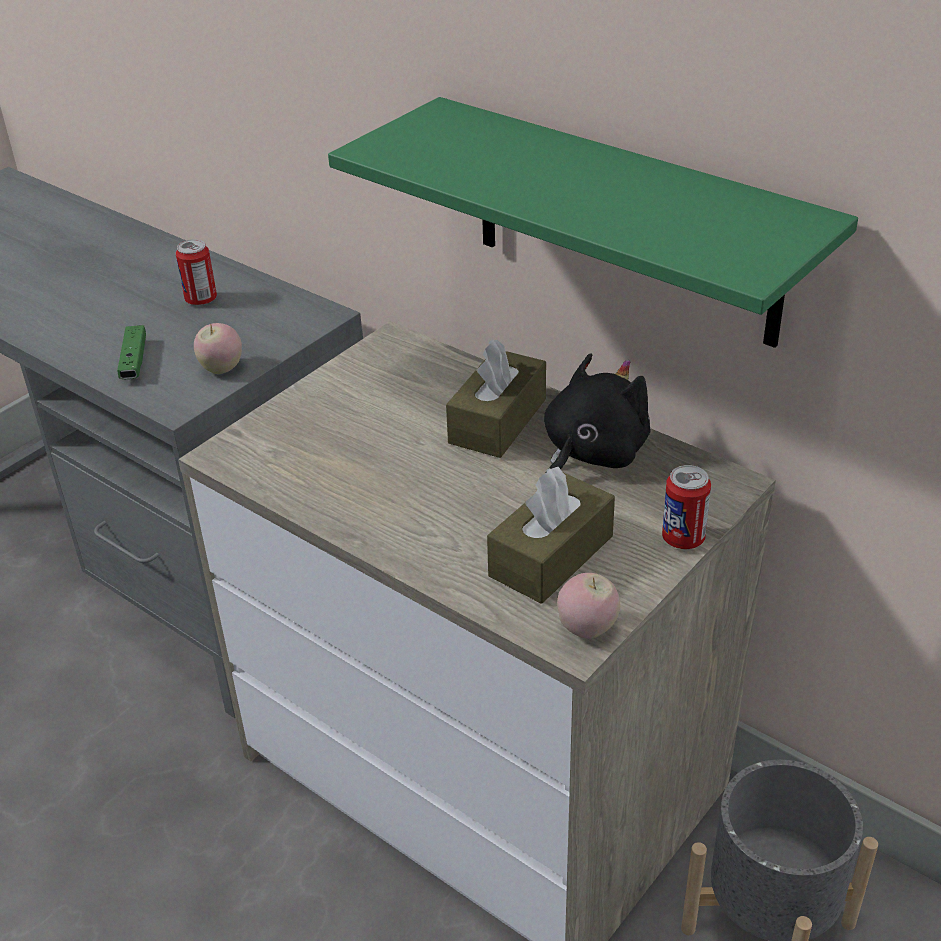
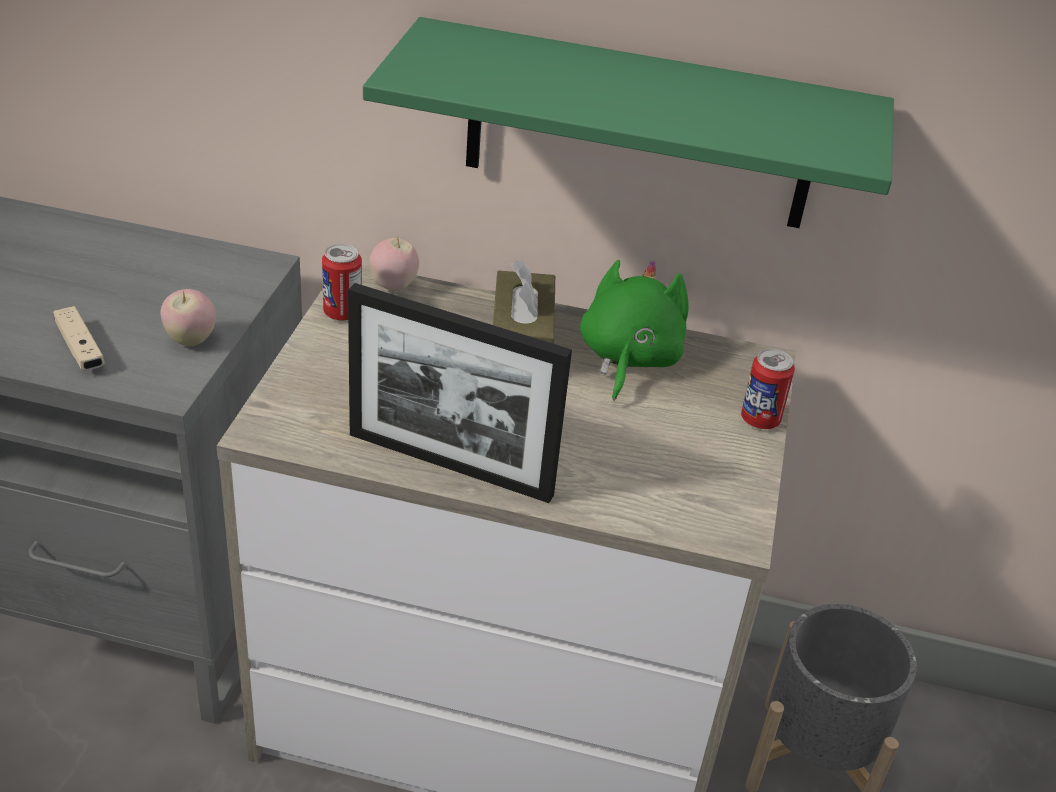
camera: 30 degrees left, 0 degrees up
(134, 361) = (80, 348): green game controller -> beige game controller
(201, 300) = (110, 268): can -> can (342, 313)
(354, 516) = (450, 464): none -> picture frame
(551, 556) = (661, 461): brown tissue box -> none
(587, 629) = (739, 521): apple -> apple (393, 286)
(591, 454) = (628, 358): black plush toy -> green plush toy

